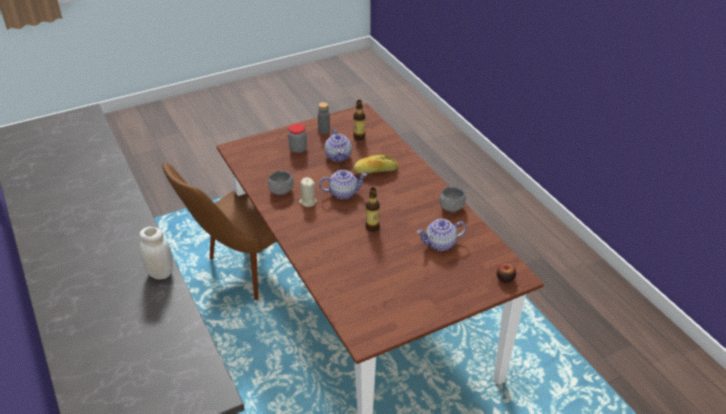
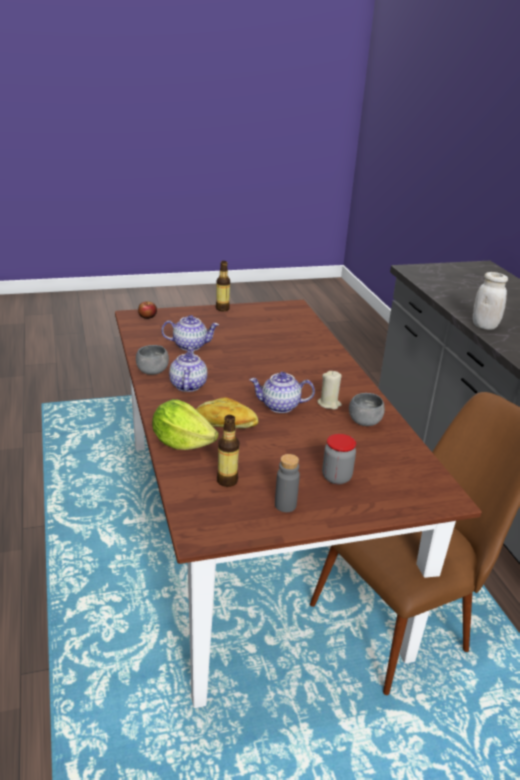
camera: 170 degrees left, 10 degrees down
(338, 156) = (272, 454): teapot -> teapot (187, 385)
(372, 227) = (256, 368): bottle -> bottle (222, 309)
(395, 154) = (182, 443): none -> lettuce

